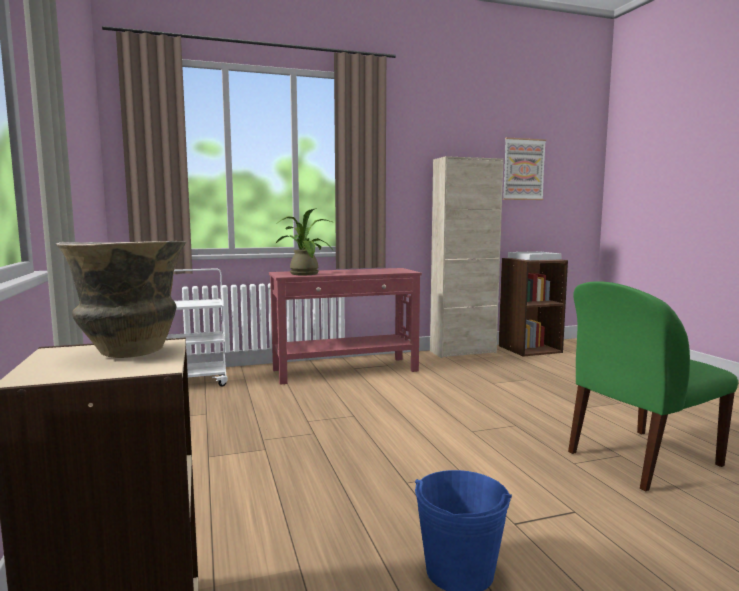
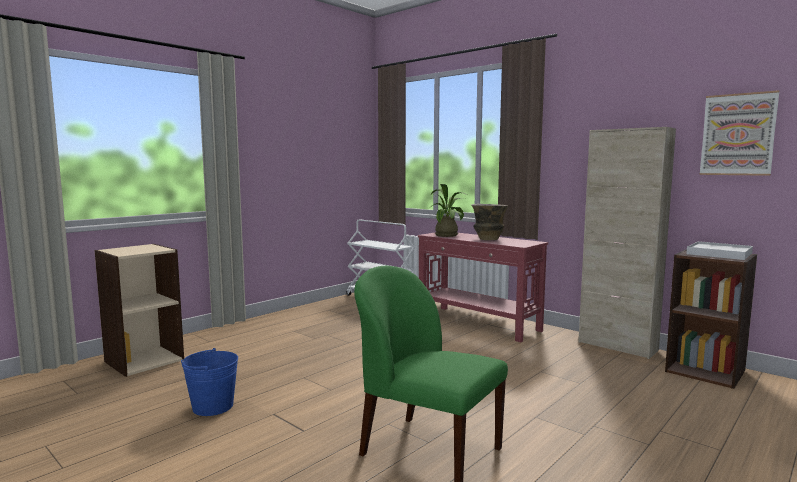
camera: 60 degrees right, 0 degrees up
(129, 352) = (147, 249): vase -> vase (488, 239)

